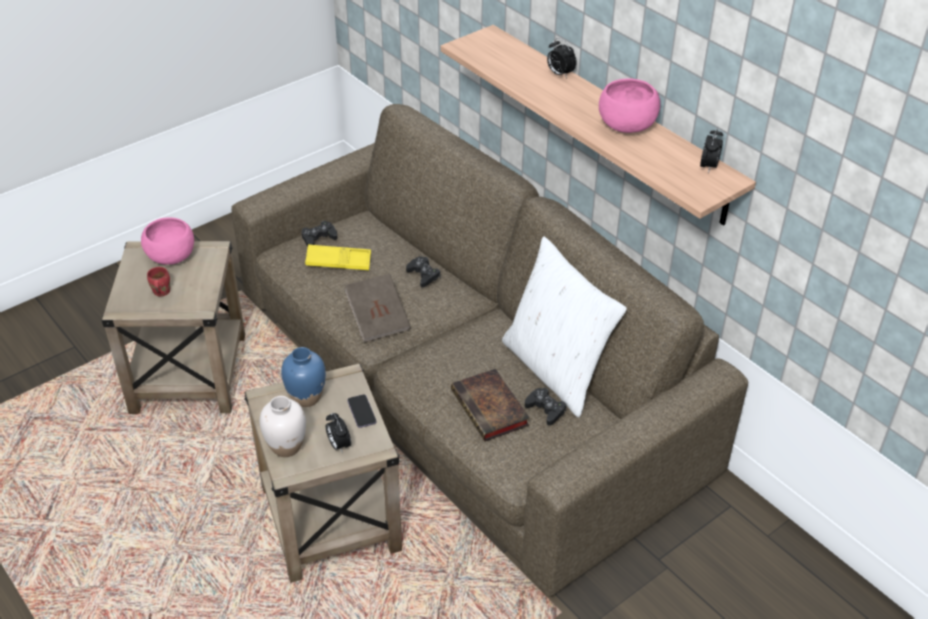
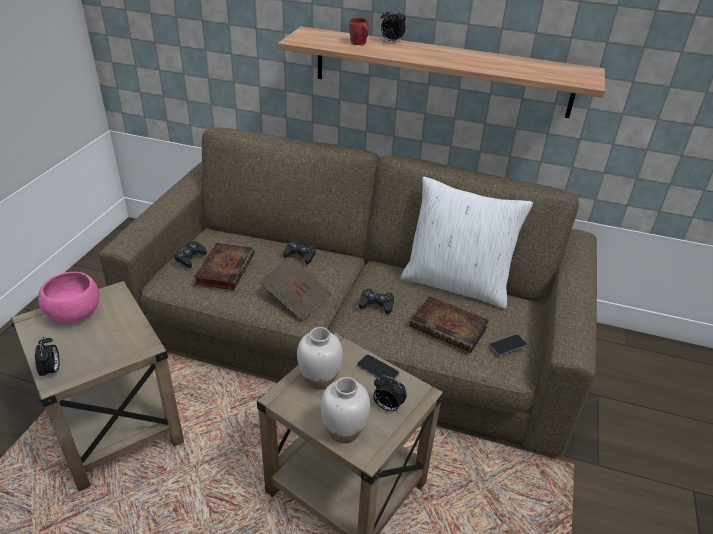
camera: 35 degrees left, 5 degrees down
(160, 292) = (89, 348): red mug -> red mug (358, 43)
(306, 397) = (319, 379): blue vase -> white vase
(338, 262) = (225, 268): yellow tray -> book
(531, 452) = (508, 346): none -> phone
(545, 409) = (484, 311): black game controller -> black game controller (376, 304)
(626, 126) = (481, 58): pink bowl -> none
(709, 167) = (566, 67): alarm clock -> alarm clock (52, 371)

